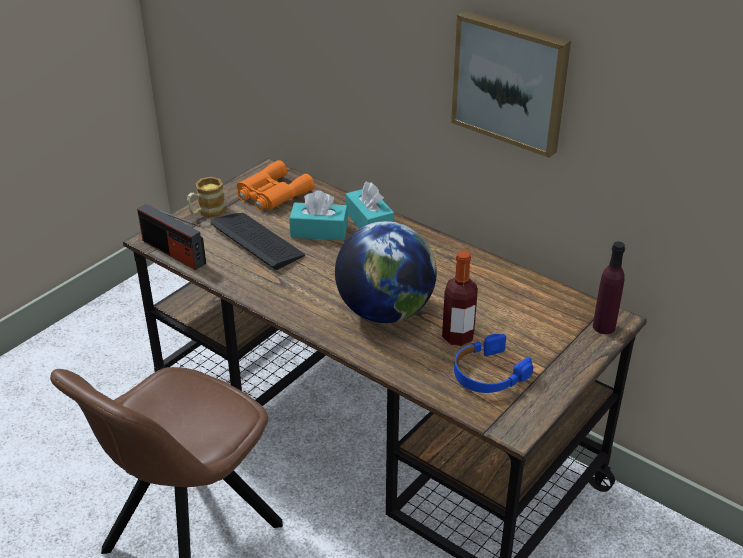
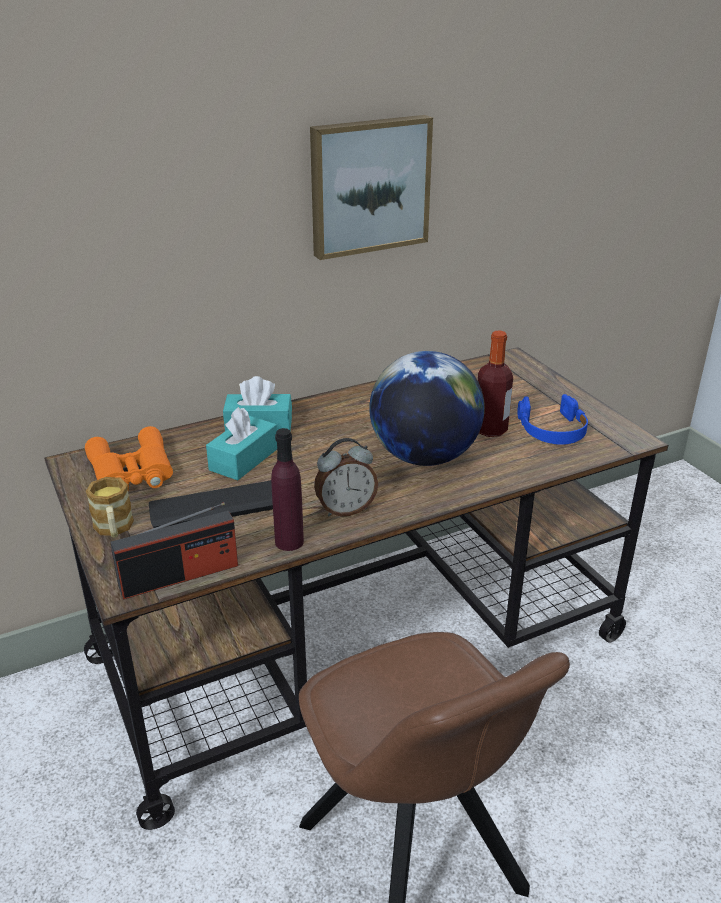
camera: 65 degrees left, 5 degrees down
(285, 294) = (345, 509): none -> alarm clock
(603, 327) = (518, 365): purple bottle -> purple bottle (289, 542)

